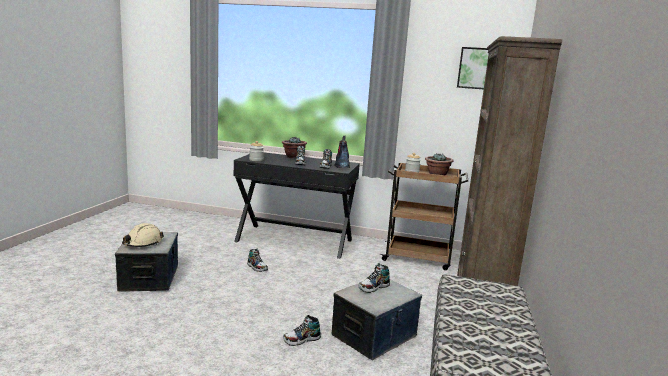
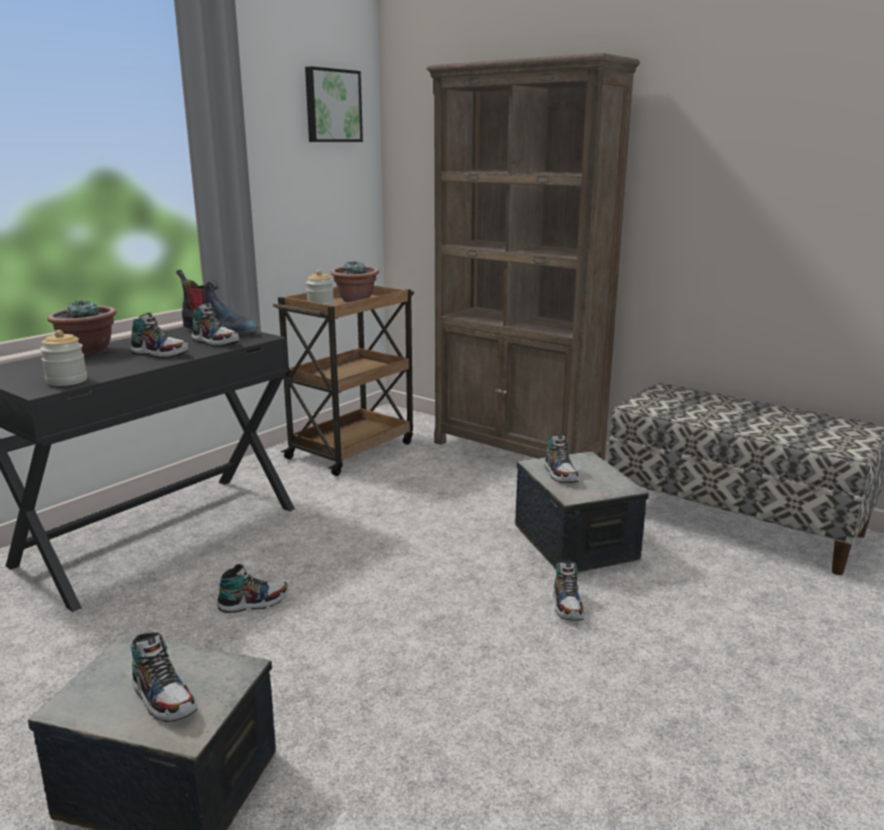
camera: 65 degrees left, 5 degrees up
(142, 243) = (164, 698): beige hard hat -> shoe

